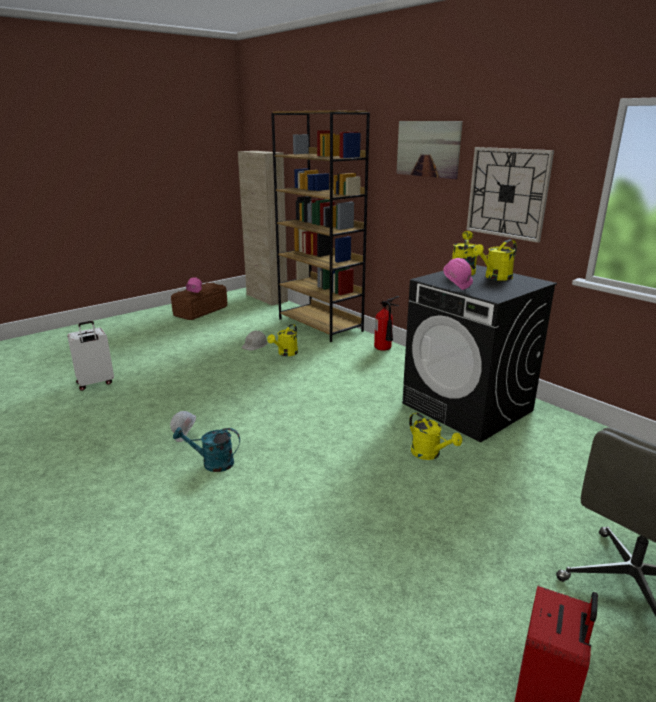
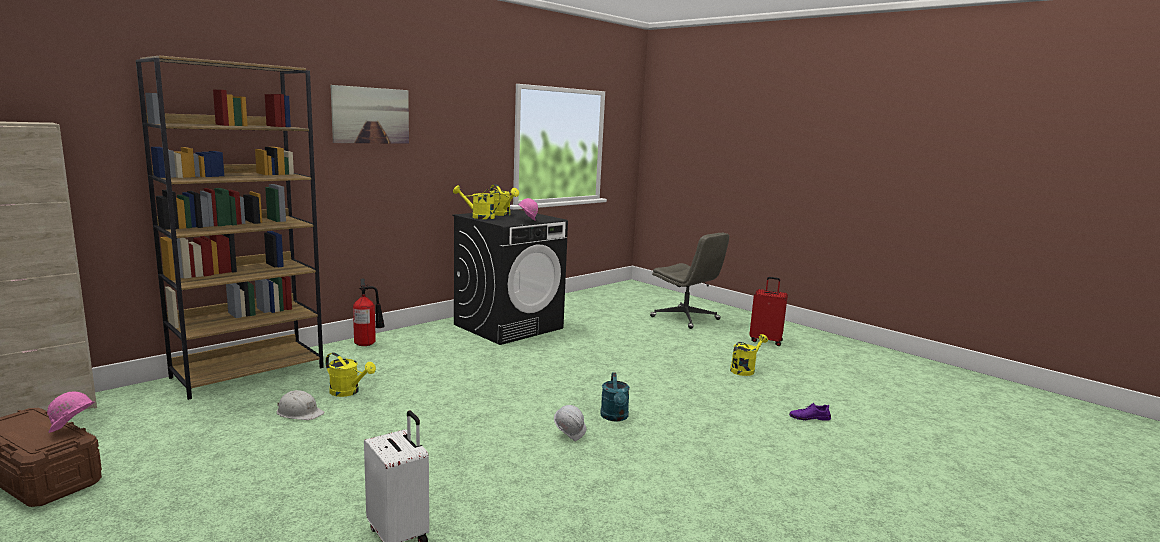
camera: 95 degrees left, 10 degrees down
(156, 645) = (809, 418): none -> purple shoe
(429, 454) = (582, 343): yellow watering can -> yellow watering can (745, 370)
(507, 193) = (454, 151): wall clock -> none

